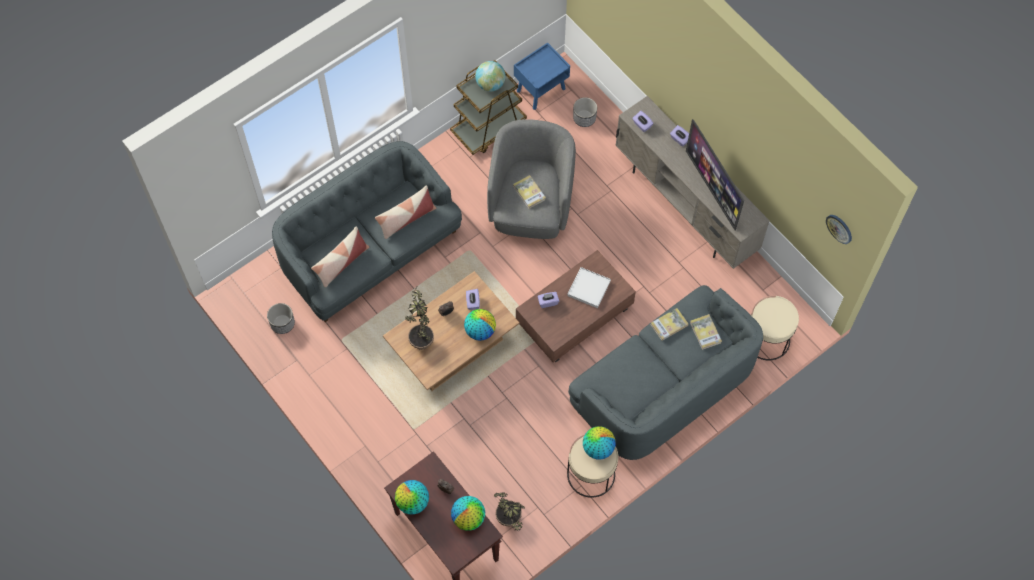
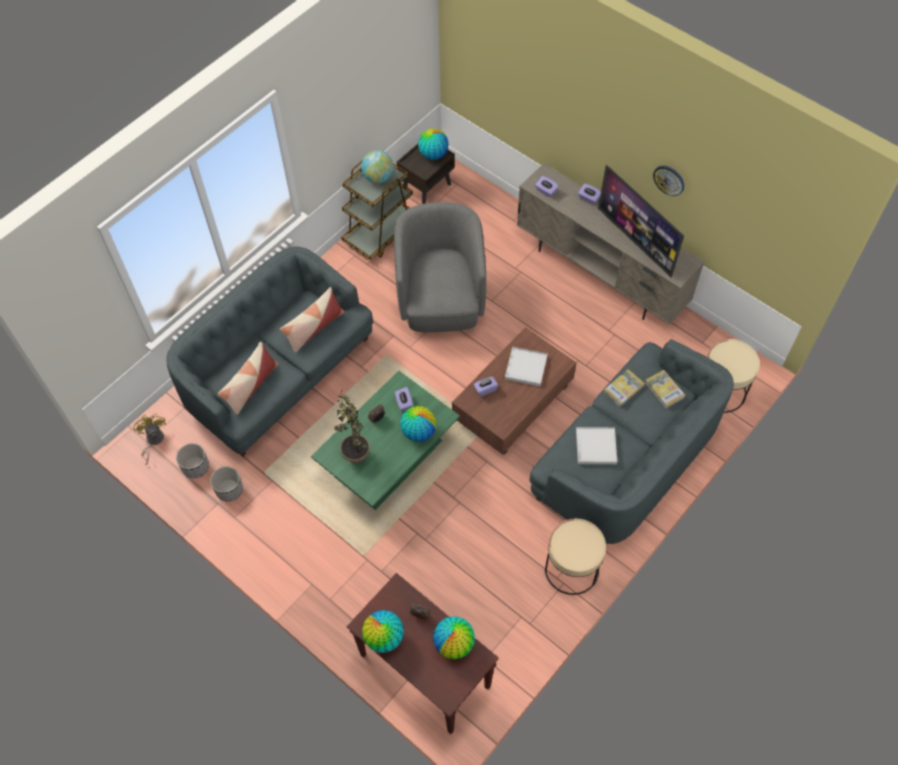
camera: 10 degrees left, 5 degrees down
(249, 293) = (153, 441): none -> yellow fan
(452, 347) = (389, 459): brown coffee table -> green coffee table
(510, 523) = (494, 641): potted plant -> none
(529, 192) = (441, 280): book -> none
(541, 89) = (426, 188): blue nightstand -> brown nightstand
(584, 118) = (477, 208): planter -> planter (229, 489)
(598, 448) = (580, 535): globe -> globe (433, 154)
(631, 373) = (596, 447): none -> white tray
(839, 228) = (800, 241): wall clock -> wall clock (669, 180)

